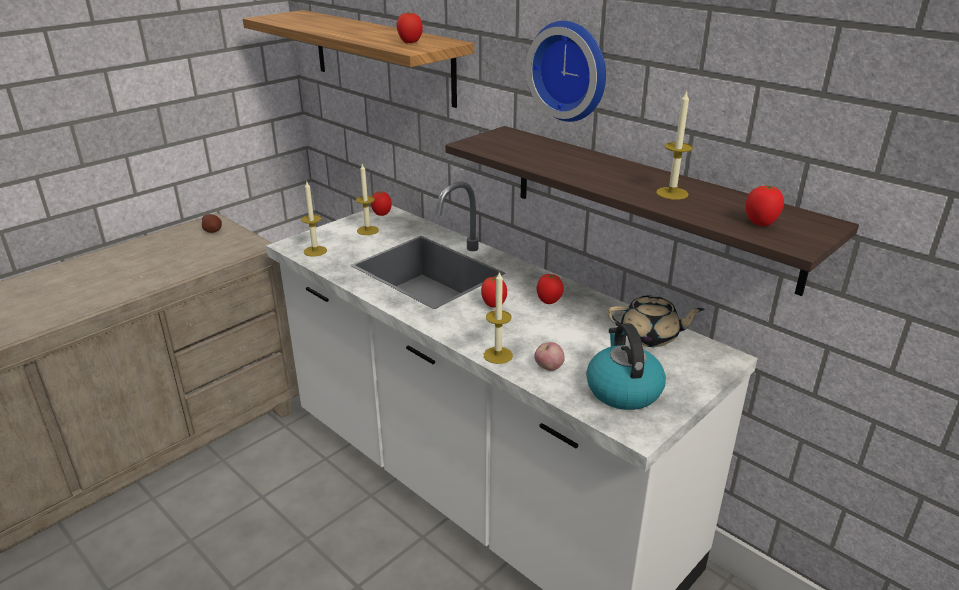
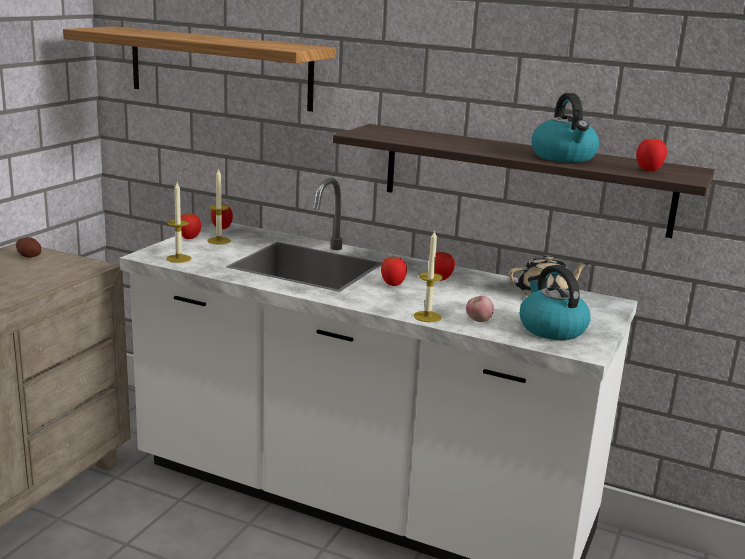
camera: 20 degrees left, 10 degrees down
(410, 43) = (278, 45): tomato -> tomato (189, 238)
(570, 70) = (444, 66): wall clock -> none
(672, 193) = (564, 157): candle -> kettle

